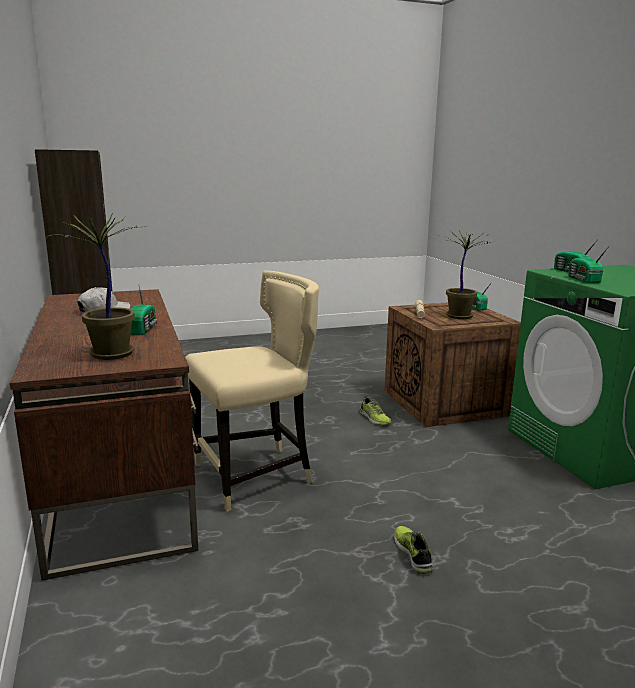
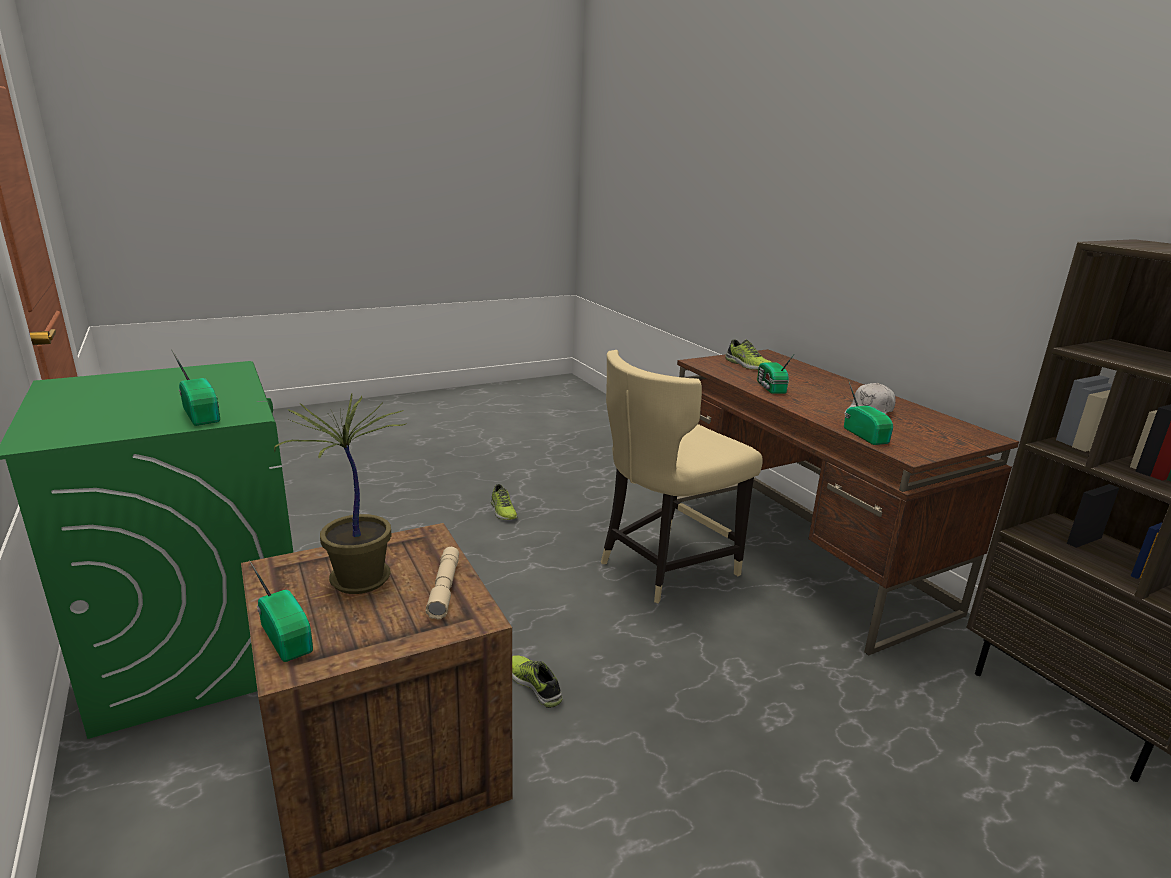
camera: 170 degrees right, 5 degrees up
(110, 354) = (747, 365): potted plant -> shoe
(583, 280) = (238, 389): radio -> radio (865, 435)

